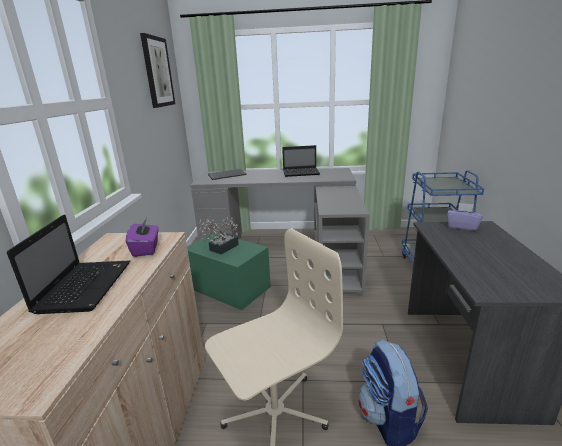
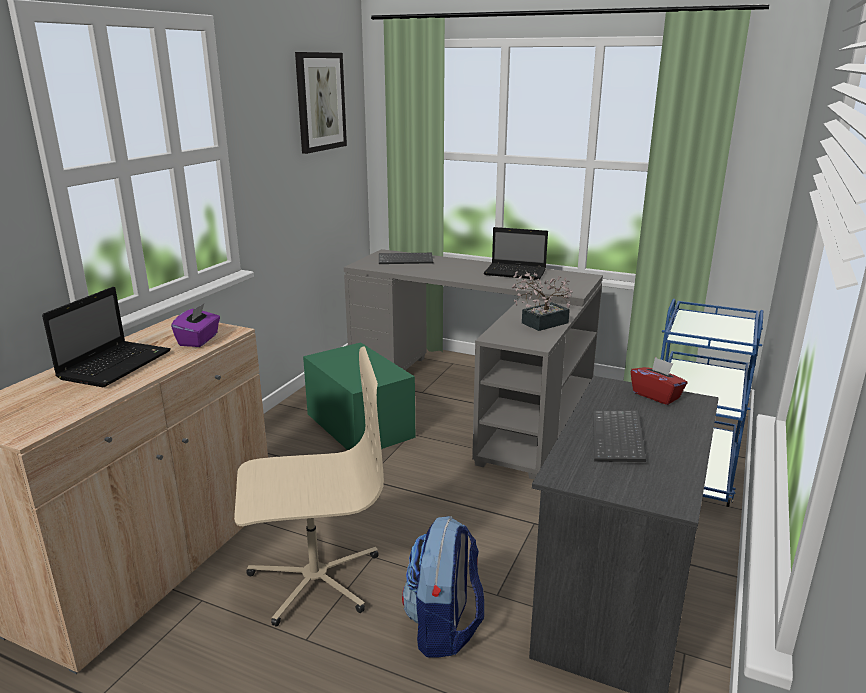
camera: 20 degrees right, 0 degrees up
(221, 248) = (351, 366): potted plant -> potted plant (540, 324)
(462, 226) = (656, 395): purple tissue box -> red tissue box
(480, 257) = (619, 438): none -> keyboard

